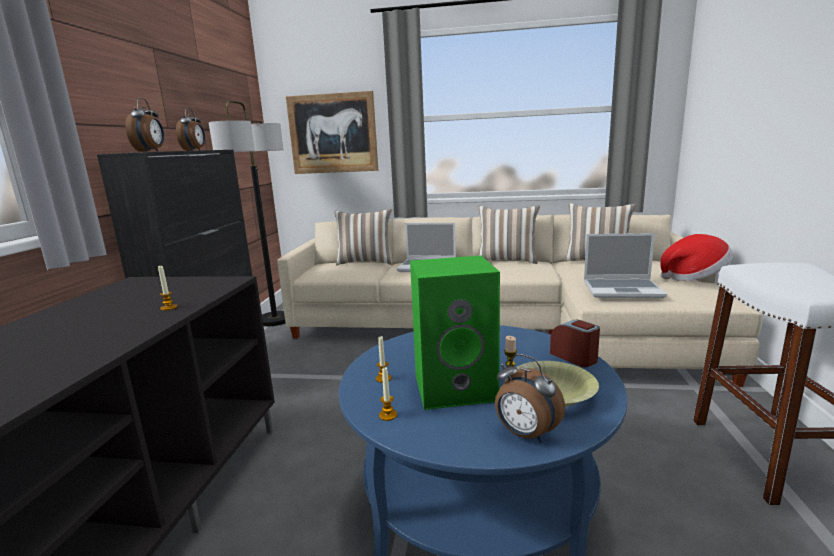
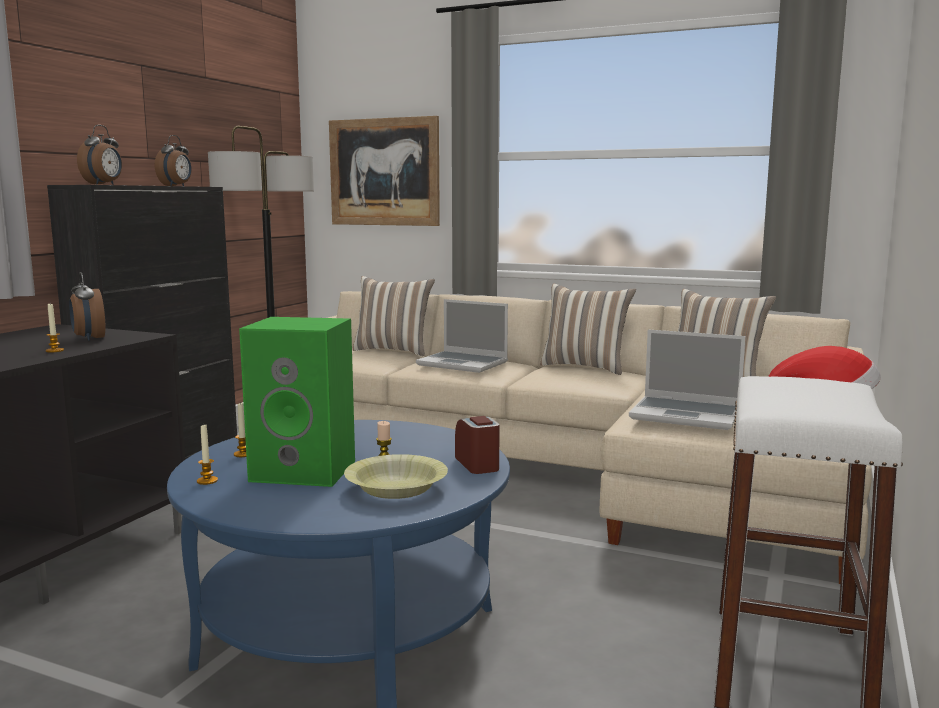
camera: 15 degrees right, 5 degrees down
(525, 434) = (317, 512): alarm clock -> alarm clock (88, 338)

